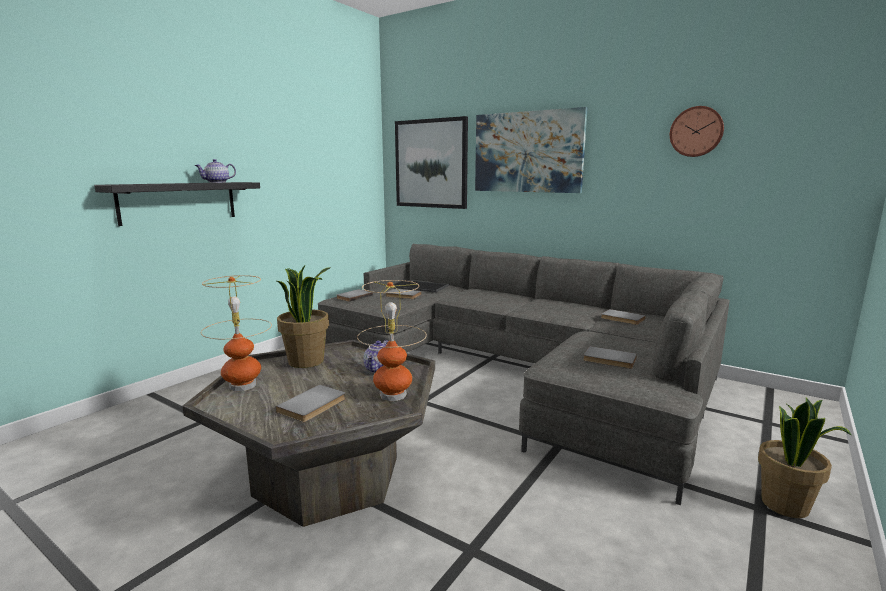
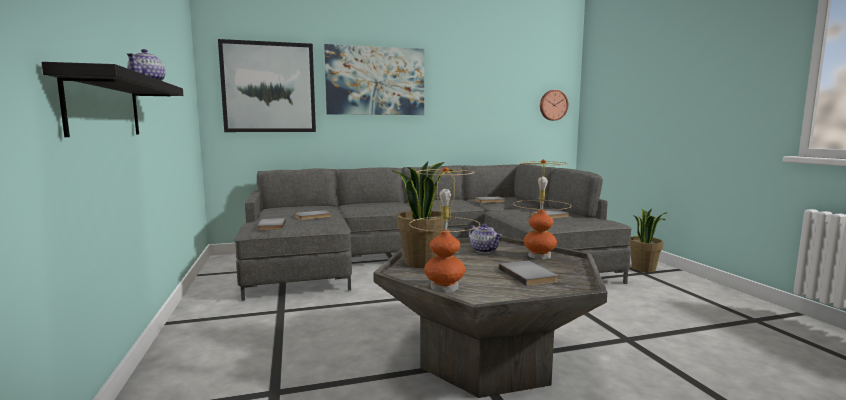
camera: 50 degrees left, 5 degrees down
(419, 286) = (300, 210): tray -> none
(696, 132) = (494, 74): wall clock -> wall clock (553, 105)

